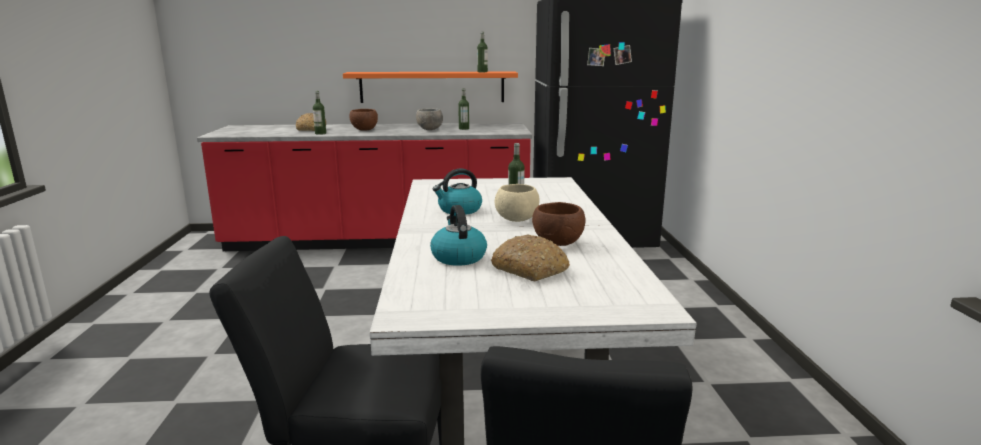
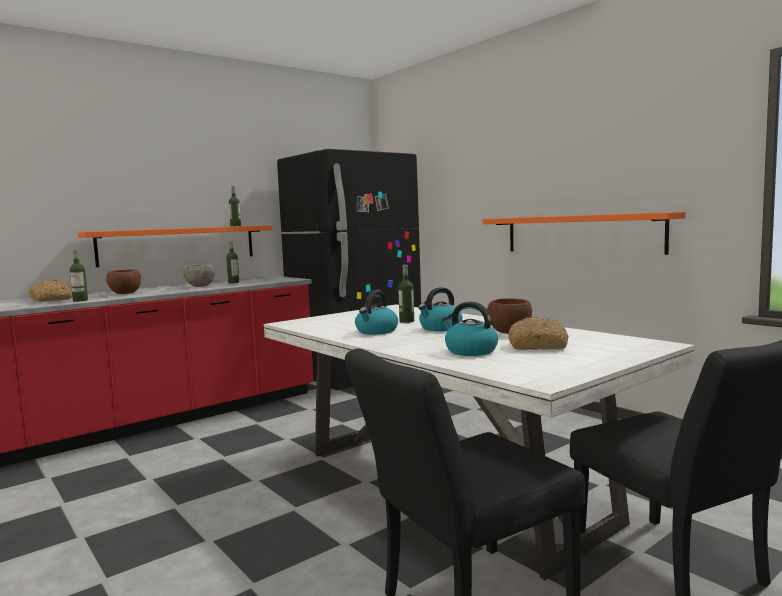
camera: 35 degrees left, 10 degrees down
(517, 220) = (440, 328): beige bowl -> kettle
(813, 123) = (580, 234): none -> orange shelf

